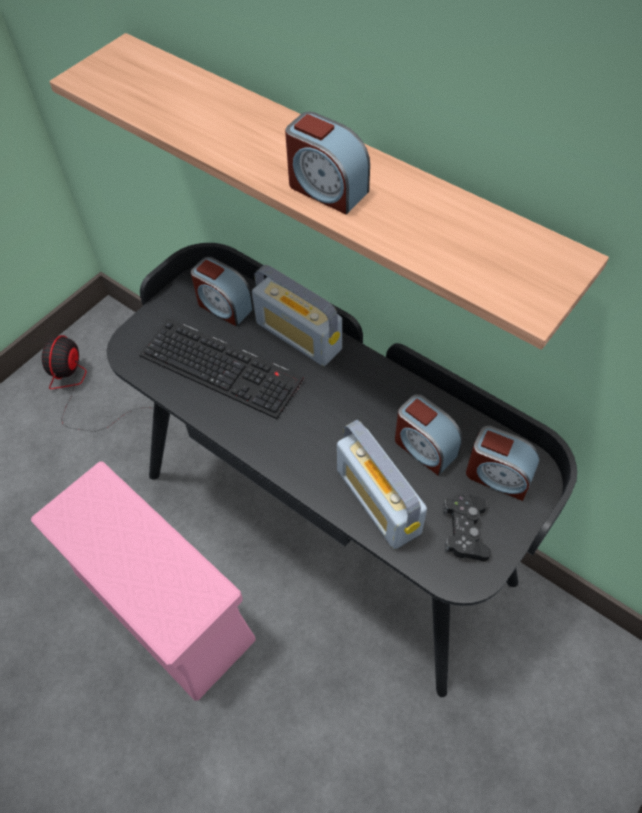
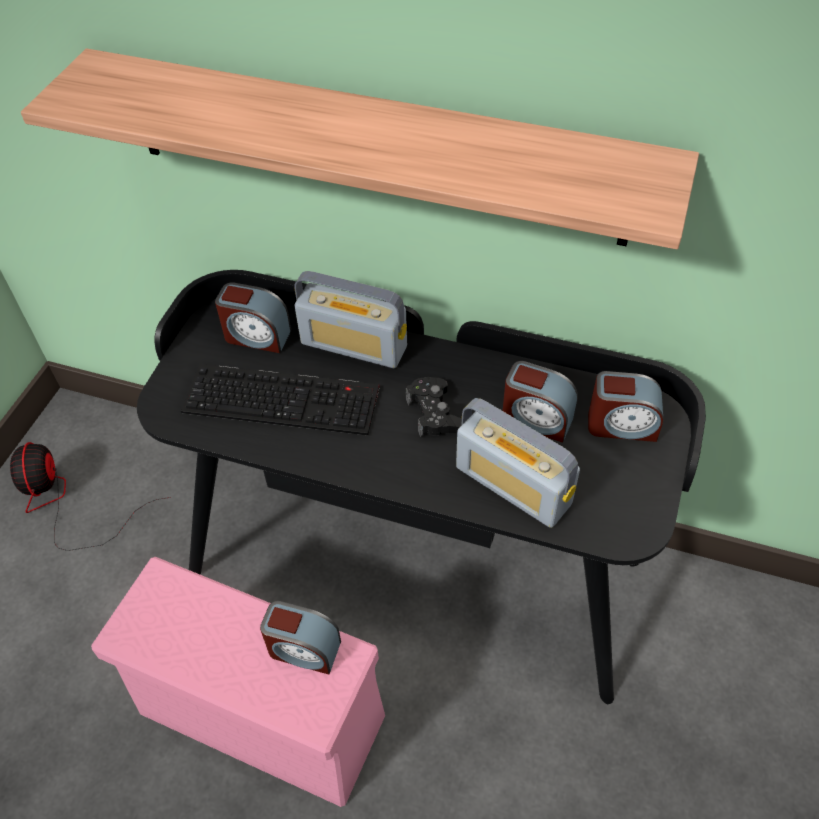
camera: 20 degrees left, 5 degrees down
(326, 189) = (393, 152): alarm clock -> alarm clock (303, 649)
(465, 531) = (614, 488): black game controller -> black game controller (434, 413)

